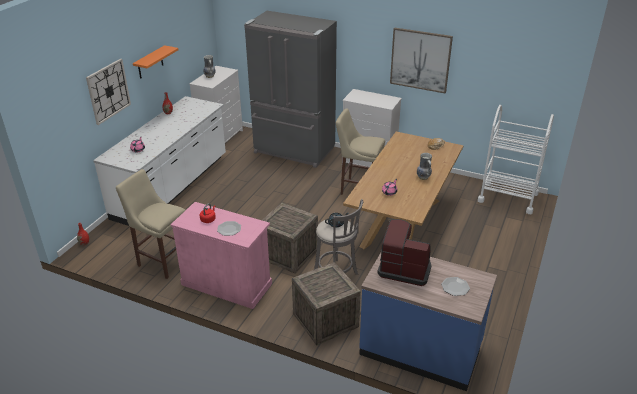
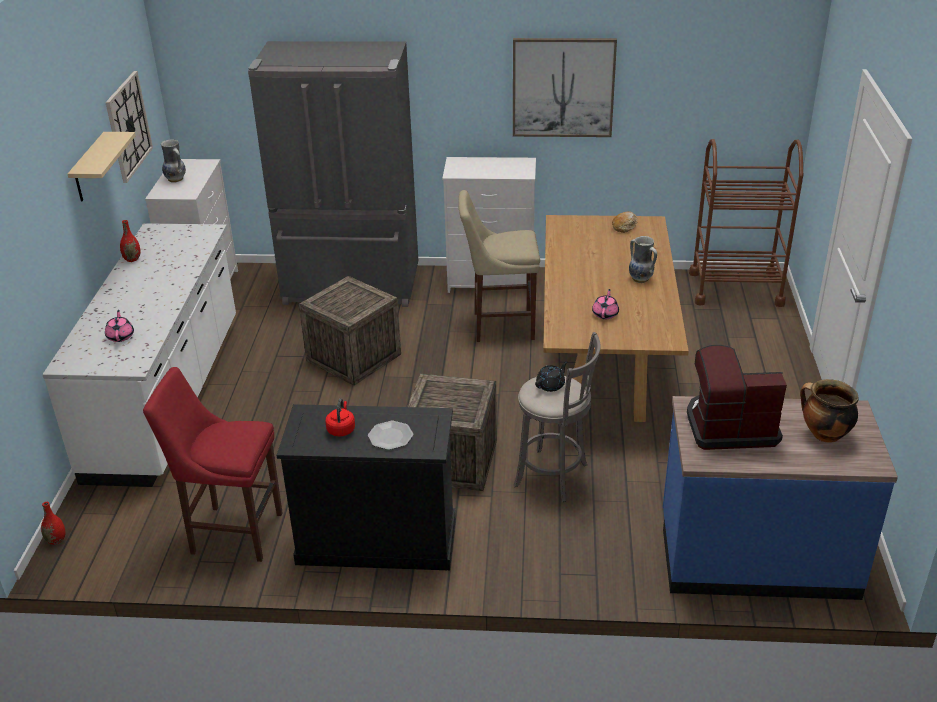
camera: 20 degrees left, 0 degrees up
(108, 91) = (43, 234): wall clock -> wall clock (128, 126)
(150, 62) = (90, 168): orange shelf -> beige shelf
(162, 261) = (232, 532): beige stool -> red stool
(227, 284) = (377, 540): pink cabinet -> black cabinet
(325, 320) = (582, 553): crate -> crate (353, 357)
(455, 287) = (823, 435): plate -> cooking pot
(508, 197) = (735, 288): white cart -> brown cart

